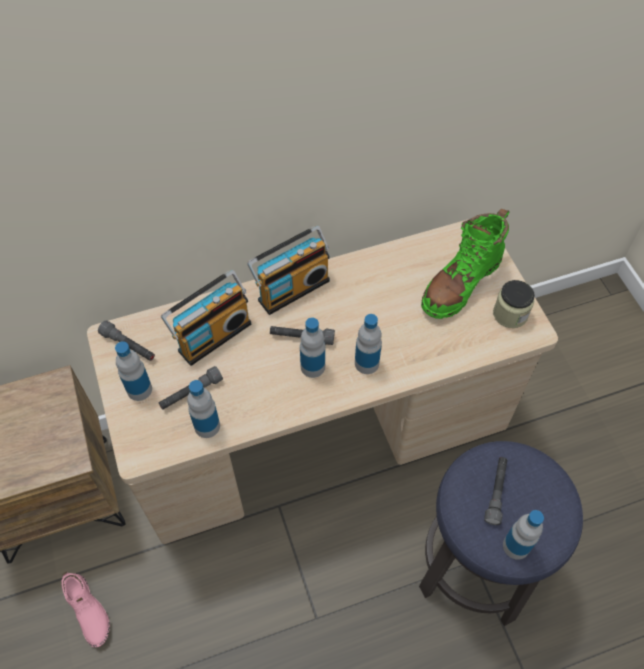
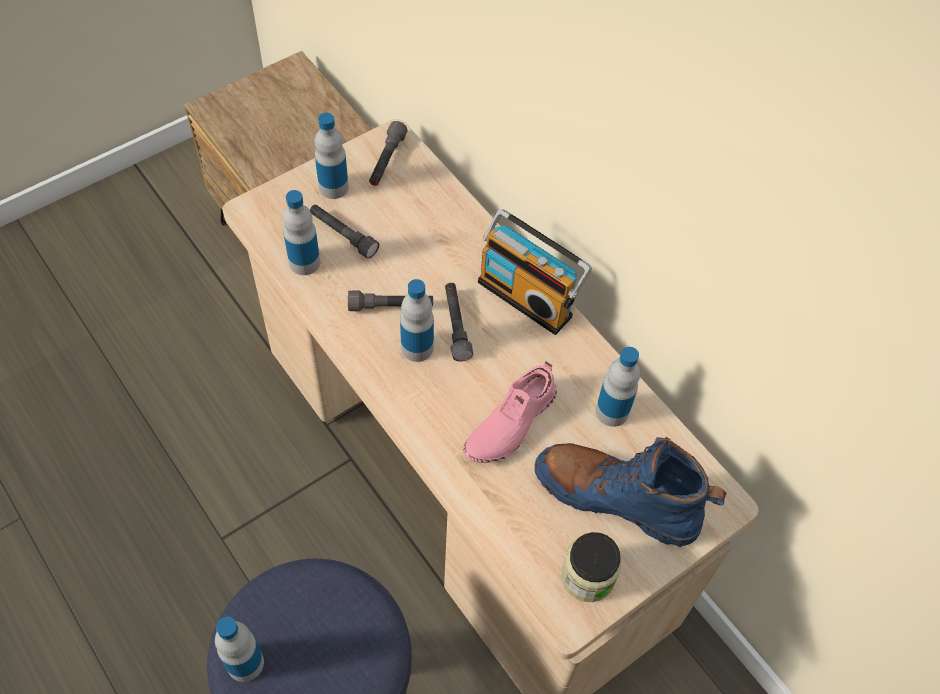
camera: 70 degrees right, 0 degrees up
(87, 611) = (186, 308): pink shoe -> pink shoe (510, 423)
(213, 335) = (428, 233): radio -> none
(366, 363) = (441, 407): bottle -> bottle (612, 411)
(461, 283) = (617, 498): green boot -> blue boot
(496, 492) = (317, 624): grey flashlight -> grey flashlight (391, 306)

